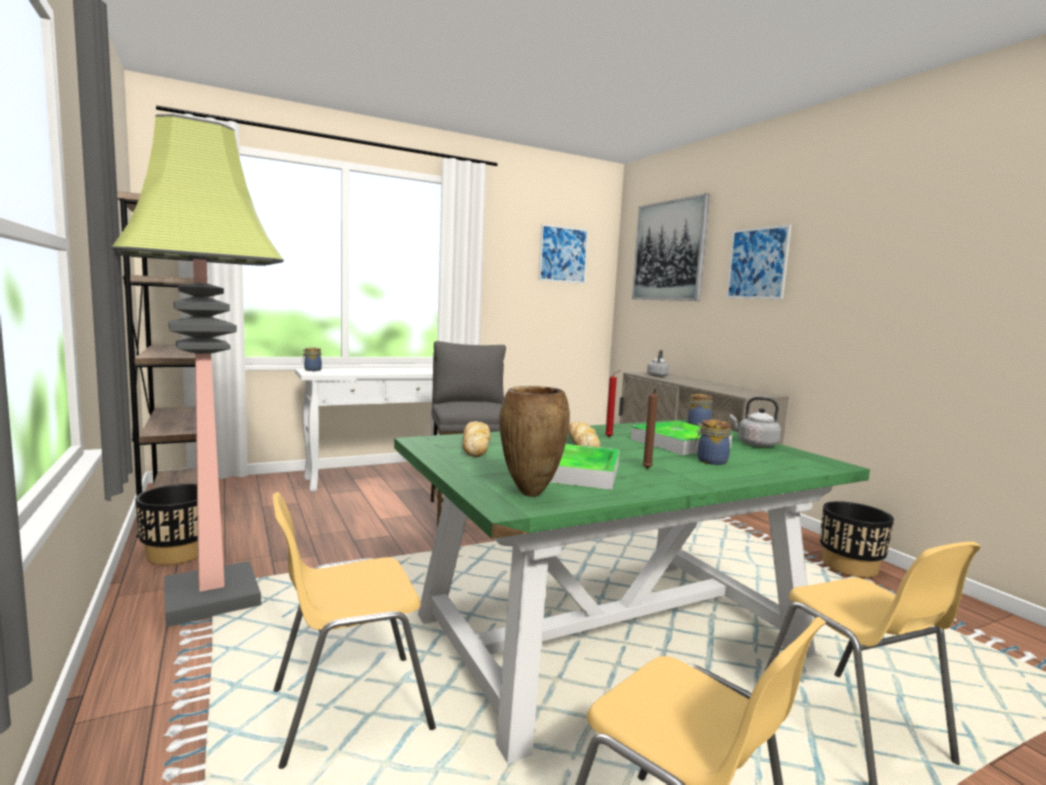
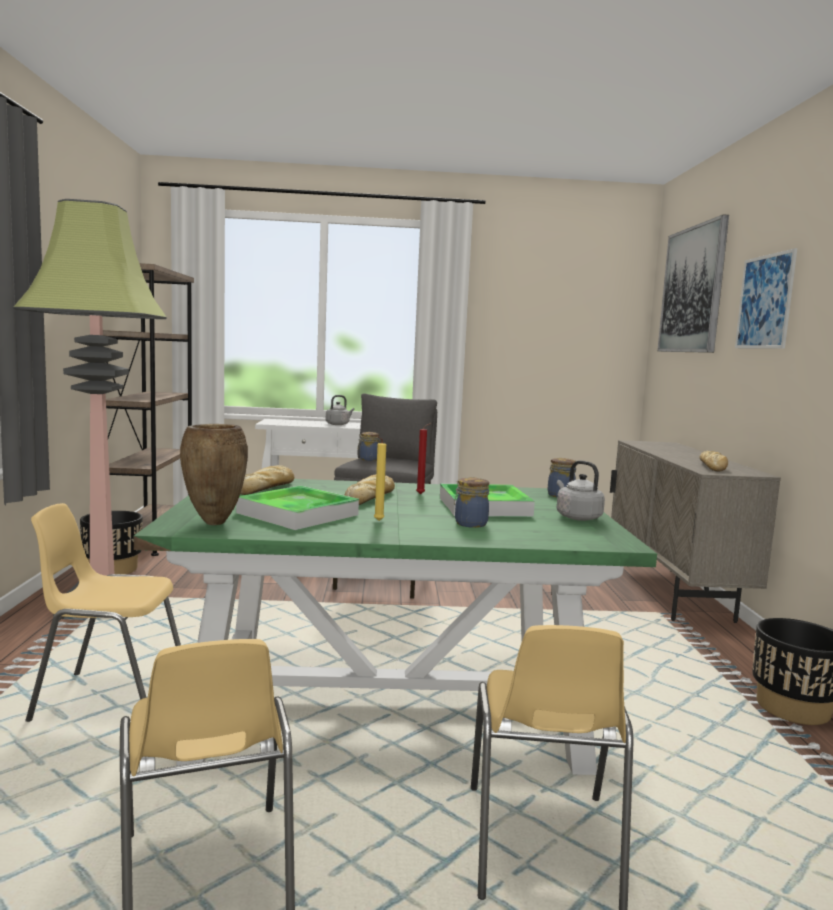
camera: 25 degrees right, 0 degrees up
(312, 370) = (275, 420): jar -> jar (368, 459)
(563, 254) = (574, 299): picture -> none
(647, 469) = (377, 521): brown candle -> yellow candle
(657, 376) = (653, 446): grey kettle -> grey kettle (338, 424)
(735, 391) = (712, 467): none -> bread

